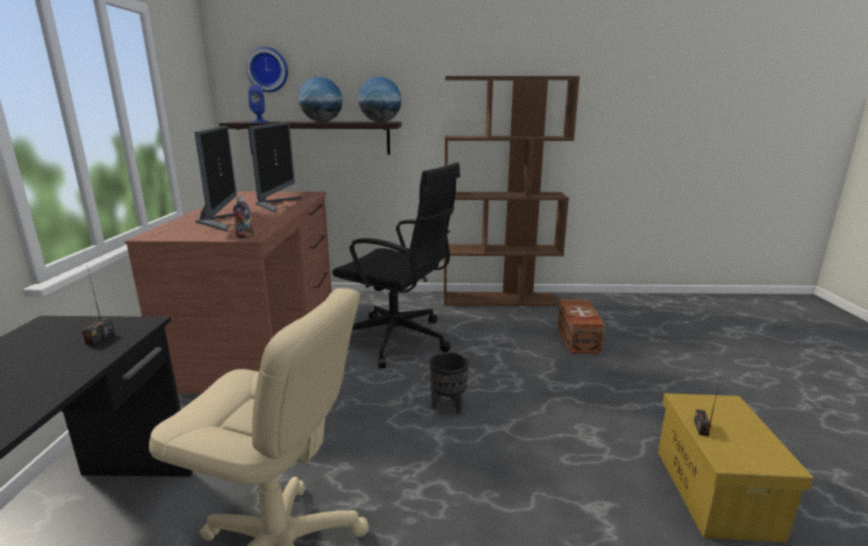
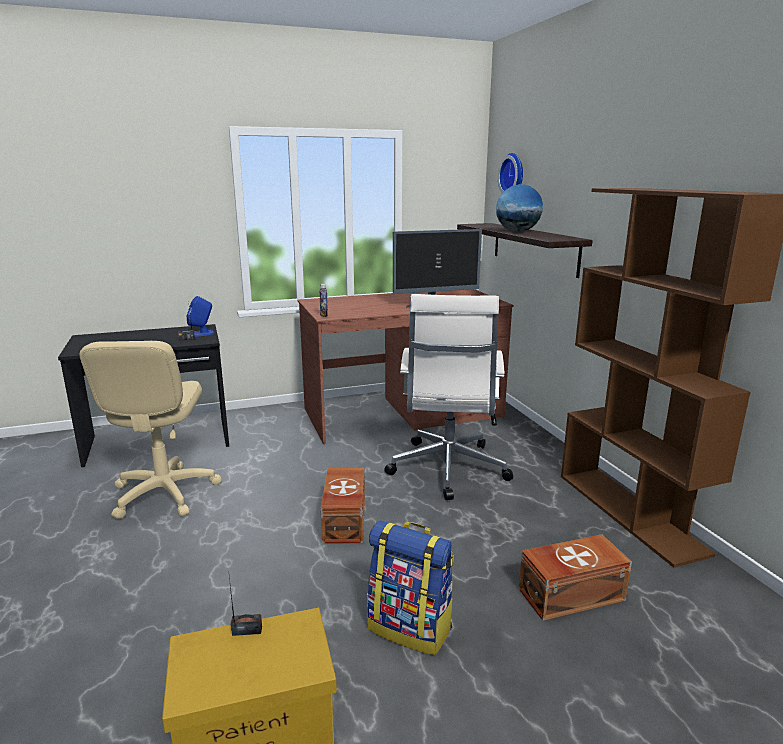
camera: 70 degrees right, 0 degrees up
(221, 221) = (362, 303): monitor -> none
(259, 122) = (485, 226): blue speaker -> blue speaker (201, 333)
(380, 122) = (555, 238): globe -> none
(398, 341) = (447, 470): black office chair -> white office chair
(448, 407) = (343, 520): black planter -> brown storage box
(604, 401) = (411, 627): none -> backpack

